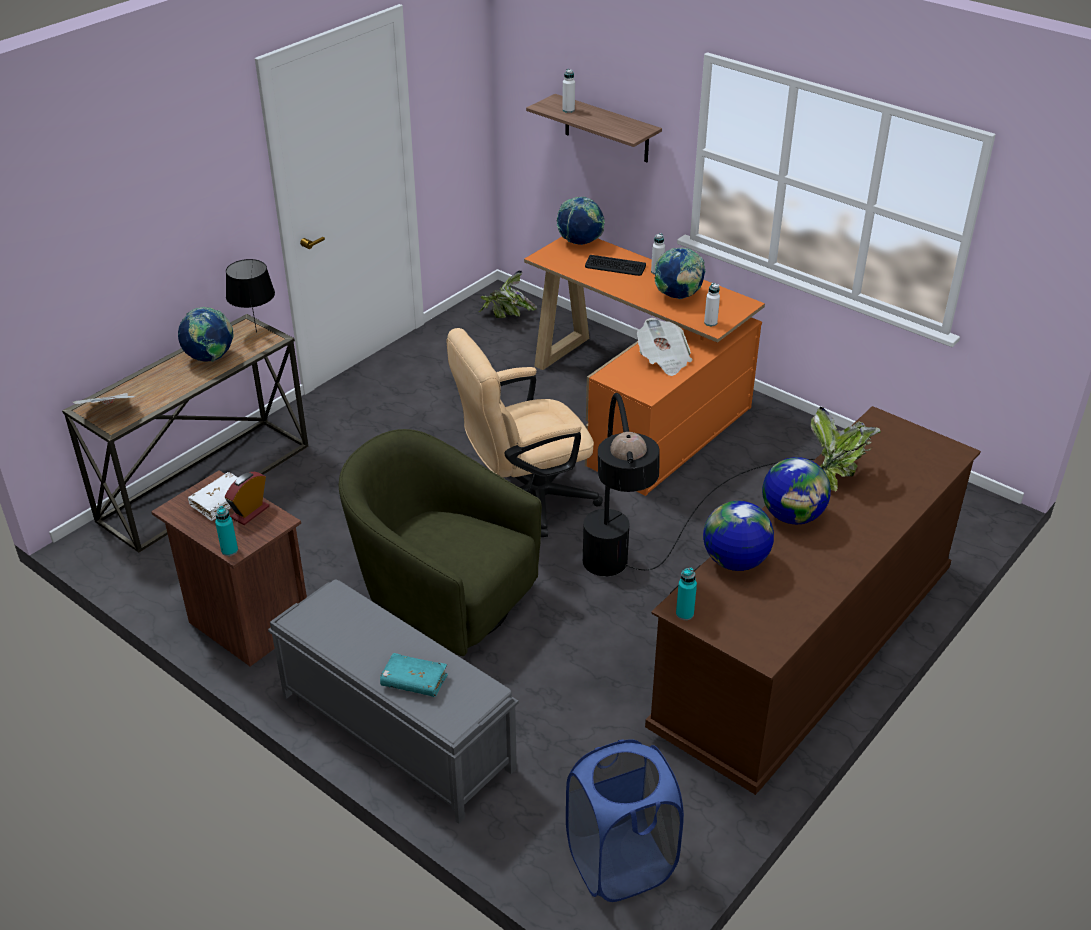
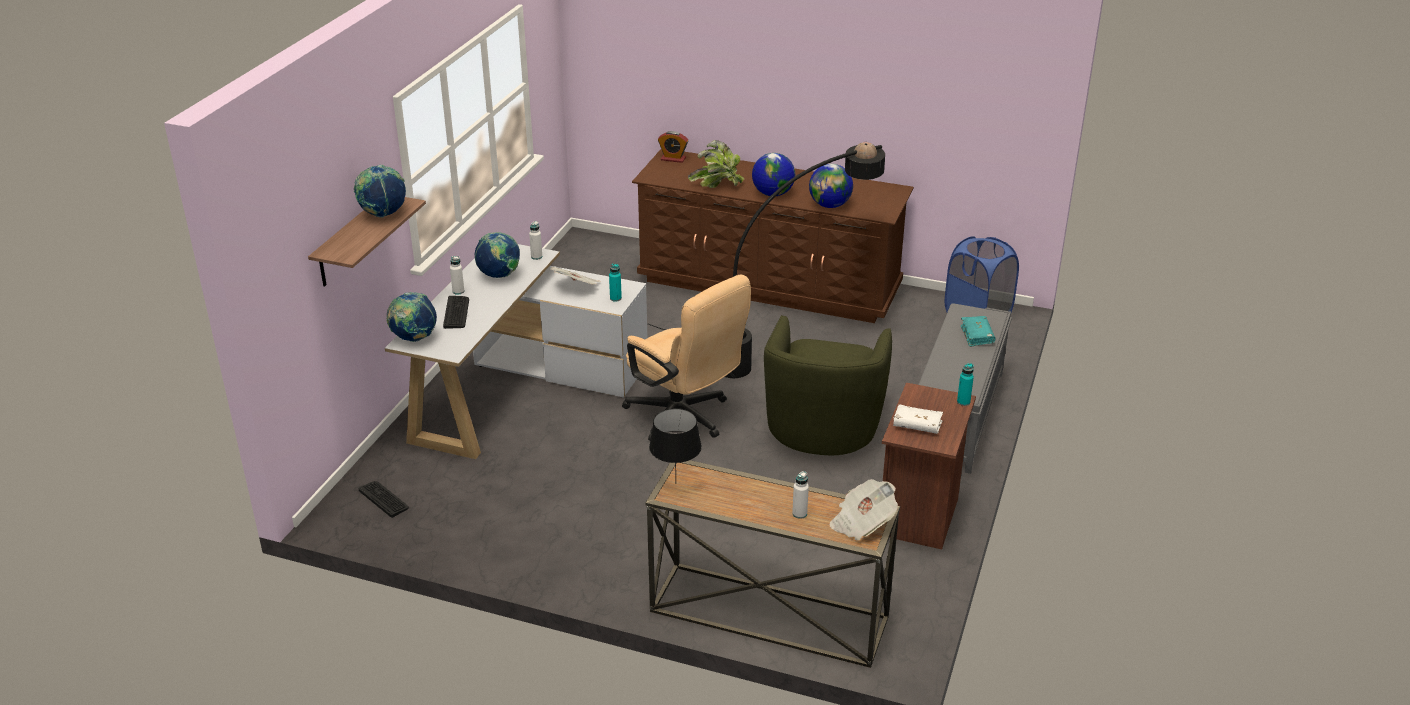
camera: 110 degrees left, 5 degrees down
(210, 358) = (738, 496): globe -> globe (383, 214)
(250, 512) = (917, 407): alarm clock -> alarm clock (673, 159)
(506, 317) = (384, 499): potted plant -> keyboard
(568, 110) = (354, 241): white bottle -> white bottle (799, 514)
(639, 405) = (518, 389): orange desk -> white desk
(684, 614) = (888, 213): turquoise bottle -> turquoise bottle (615, 298)

